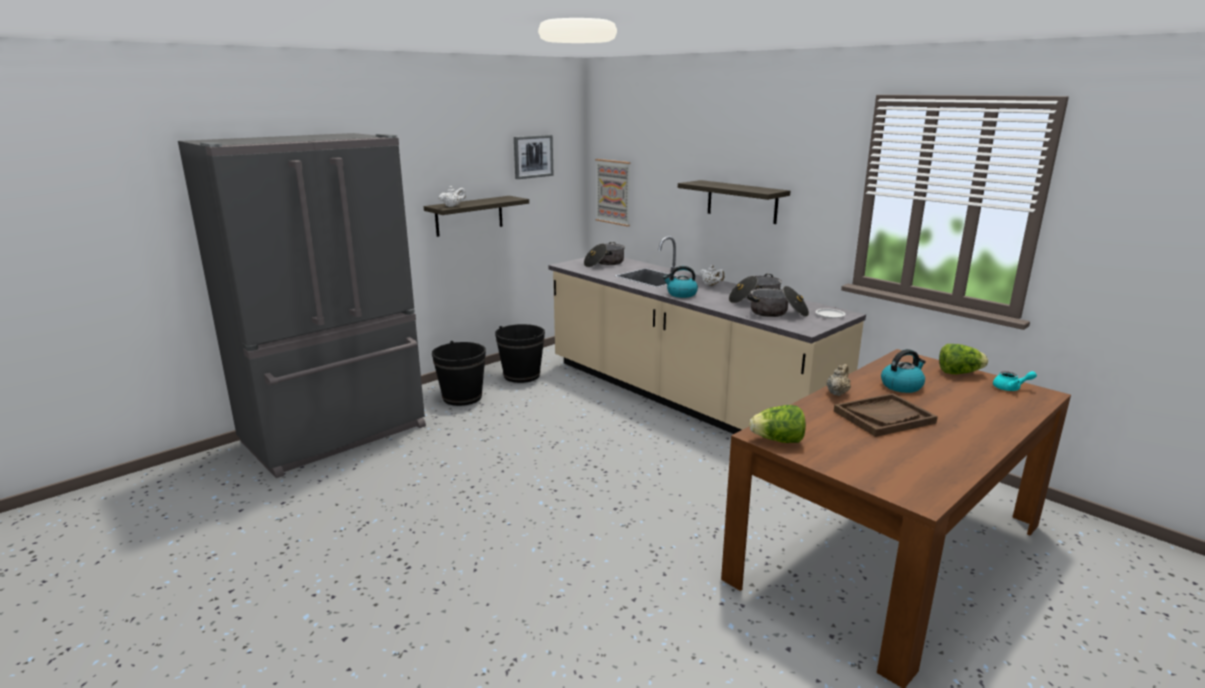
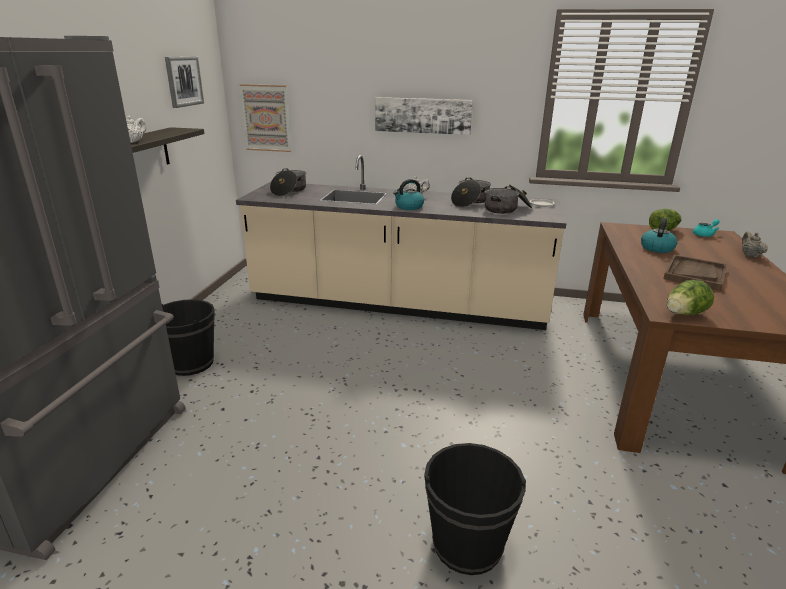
camera: 35 degrees left, 5 degrees up
(521, 375) = (229, 322): black bucket -> black bucket (467, 544)
(742, 201) = (423, 115): shelf -> picture
(837, 393) = (637, 263): beige teapot -> beige teapot (749, 255)

